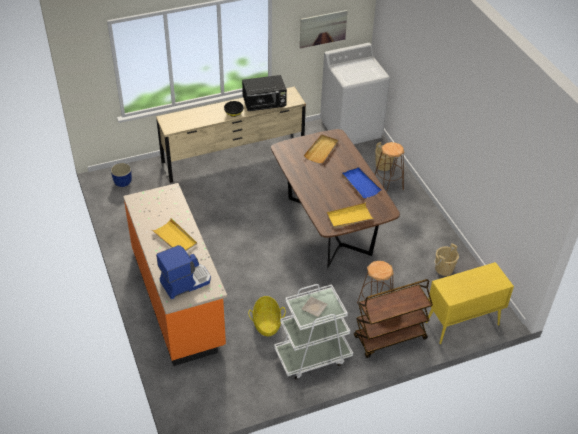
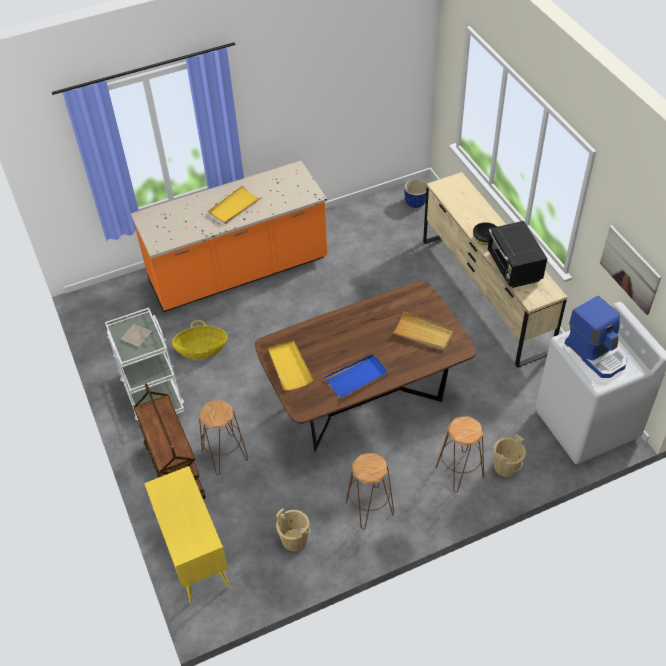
camera: 90 degrees right, 5 degrees up
(185, 282) = (170, 222): coffee machine -> coffee machine (596, 353)
(417, 230) = (369, 508): none -> brown stool

